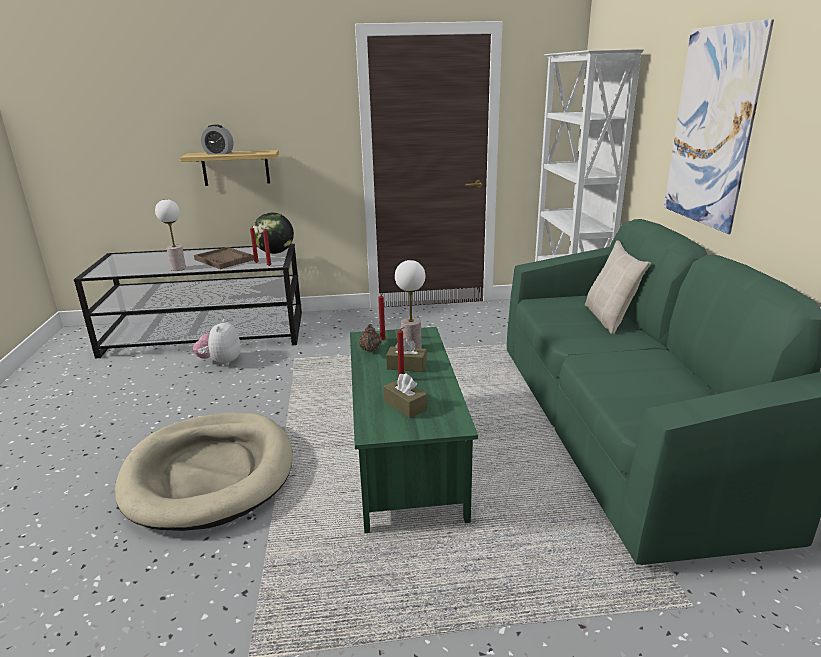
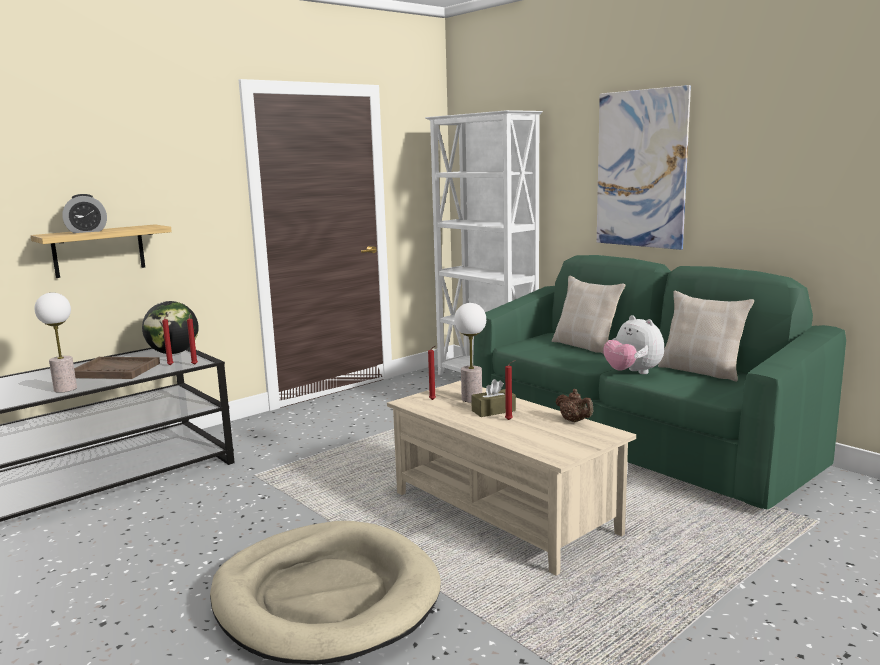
camera: 35 degrees left, 10 degrees down
(221, 362) = (159, 504): plush toy -> plush toy (632, 373)
(370, 350) = (437, 409): brown teapot -> brown teapot (574, 421)
(405, 405) = (548, 434): brown tissue box -> none
(406, 457) = (504, 513): green coffee table -> beige coffee table
(681, 383) = (701, 371): none -> beige pillow

